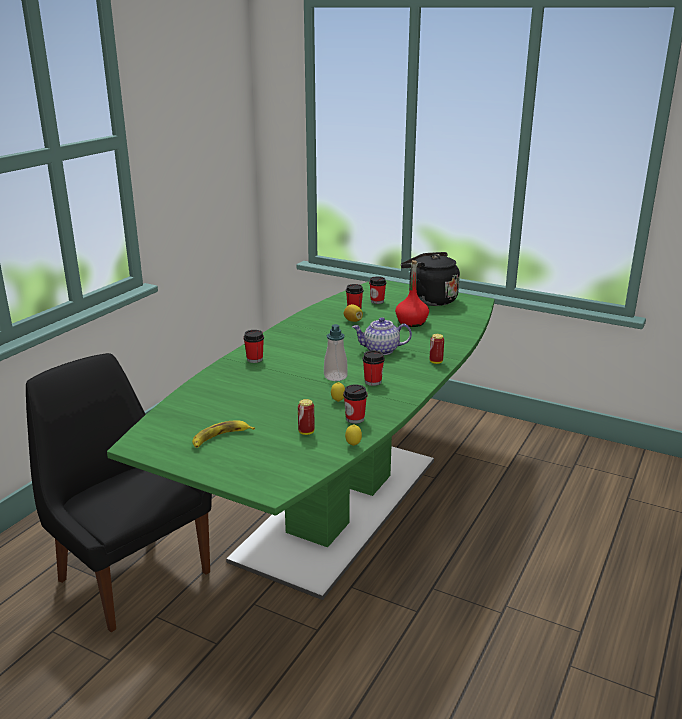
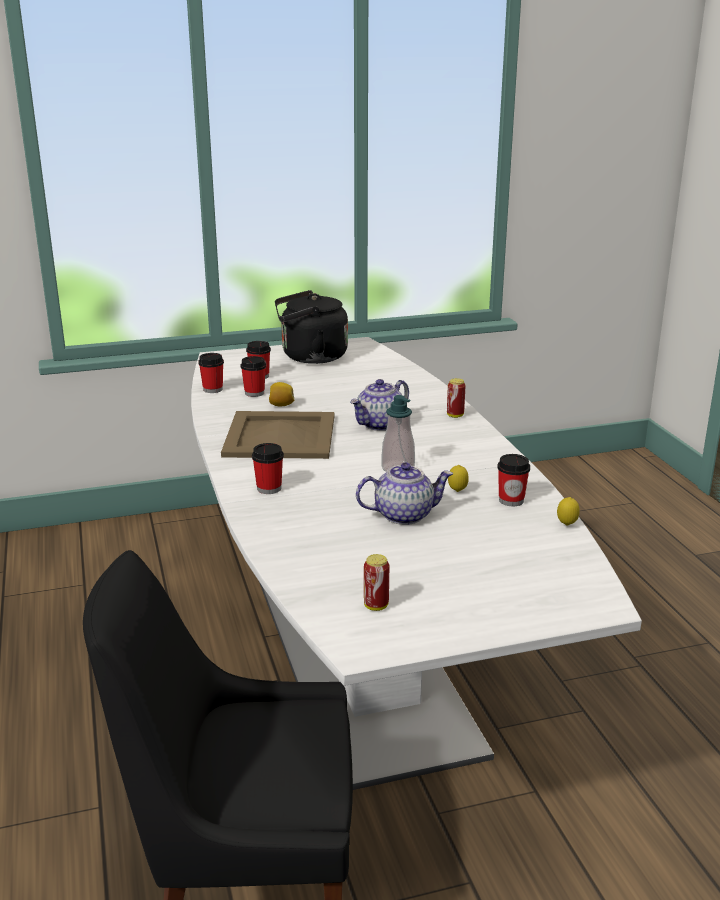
camera: 45 degrees left, 0 degrees up
(220, 438) = (435, 586): banana -> none
(285, 399) = (404, 515): none -> teapot
(306, 432) = (500, 535): can -> can (376, 606)
(317, 336) = (279, 435): none -> beige tray
(341, 506) = (359, 655): green dining table -> white dining table
(373, 382) = (444, 458): cup -> cup (212, 389)
(411, 322) = (345, 385): red bottle -> none

